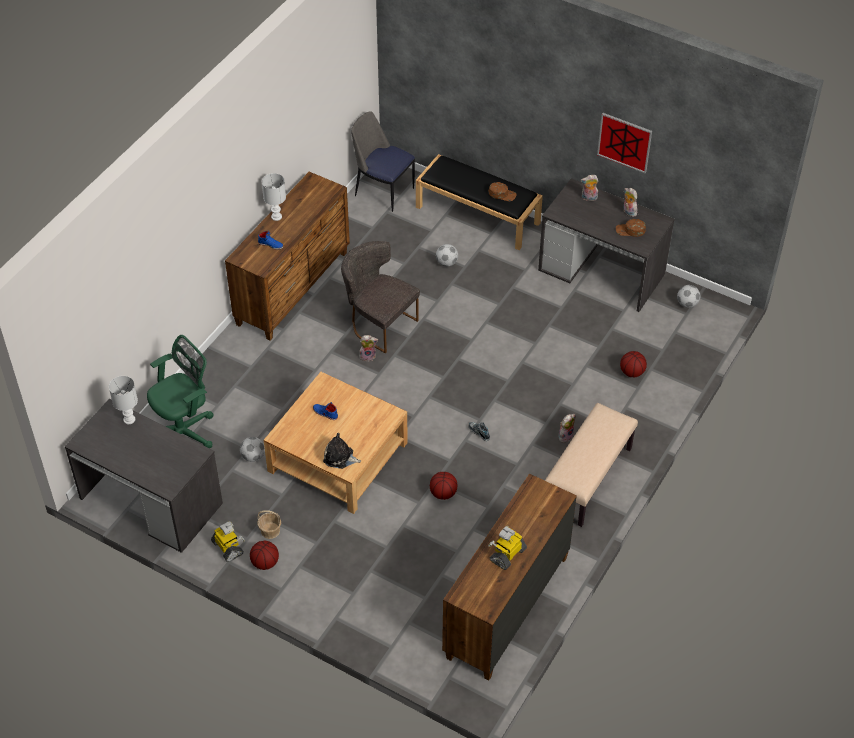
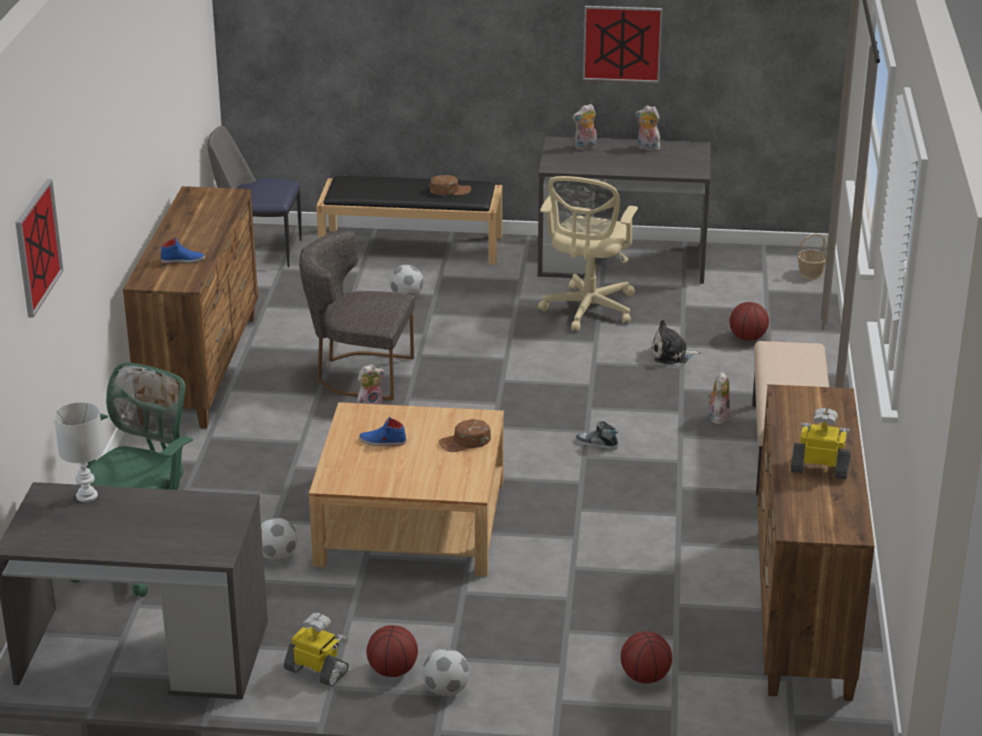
camera: 25 degrees left, 20 degrees down
(134, 273) = (37, 247): none -> picture
(270, 531) = (371, 631): basket -> basket (811, 274)
(277, 217) = (170, 234): white table lamp -> none
(340, 457) = (445, 481): plush toy -> plush toy (672, 355)
(443, 493) = (601, 518): basketball -> basketball (645, 677)
(507, 554) = (820, 469): toy robot -> toy robot turned 90 degrees clockwise
(549, 313) = (588, 311): none -> beige office chair
(630, 230) = (665, 162): brown cap -> brown cap (465, 442)
(687, 304) = (756, 263): football -> football (446, 690)

